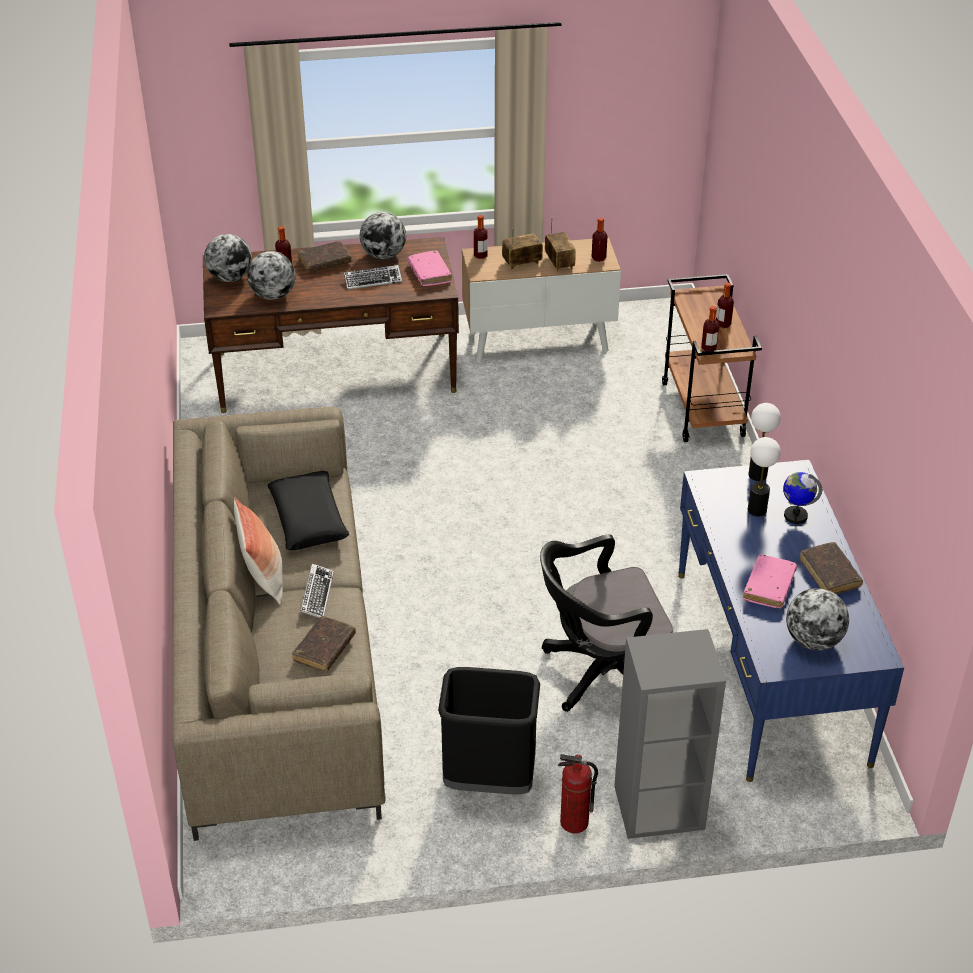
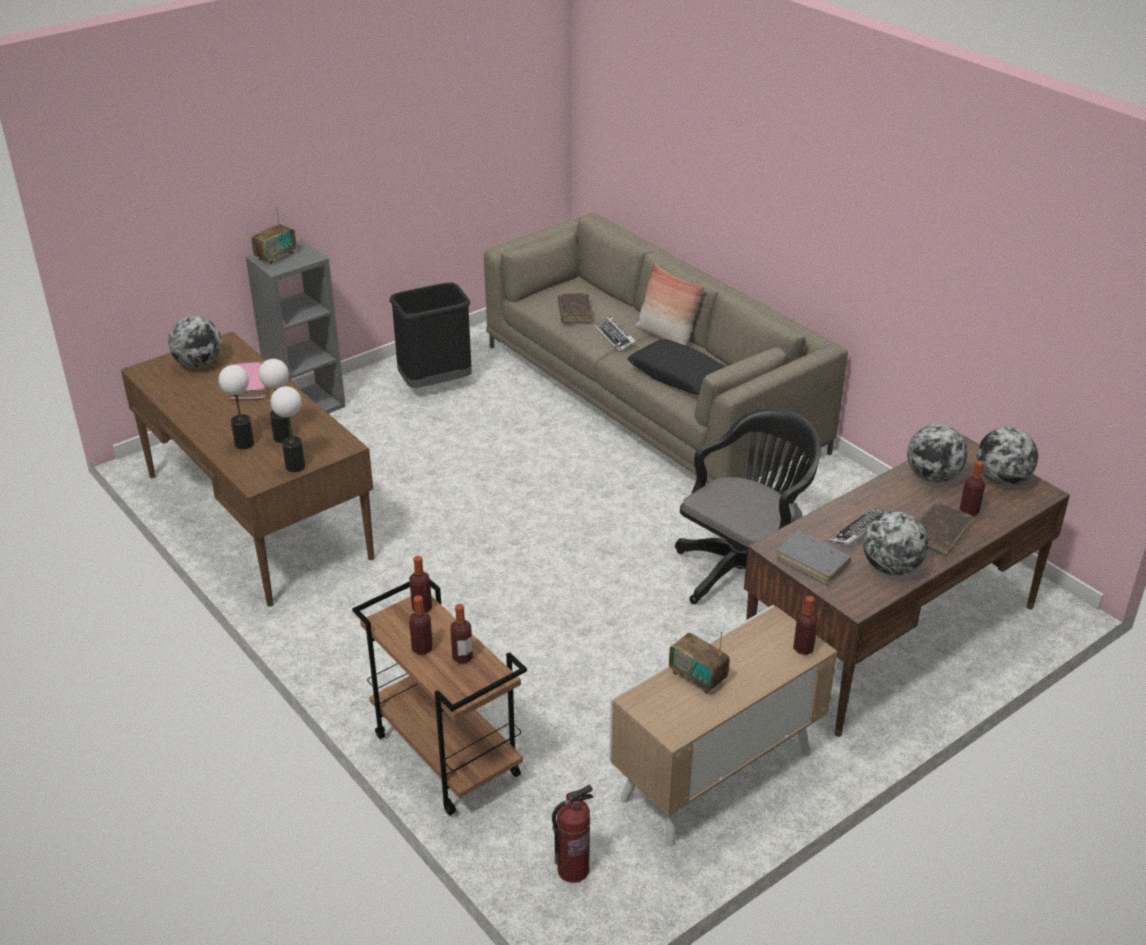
camera: 150 degrees right, 5 degrees down
(429, 273) = (812, 563): pink book -> grey book
(522, 262) = (743, 658): radio -> radio (275, 256)
(574, 823) = (362, 382): fire extinguisher -> fire extinguisher (573, 869)
(598, 258) = (655, 706): bottle -> bottle (462, 657)
(601, 674) = (396, 464): black office chair -> black office chair (744, 570)
(770, 665) = (257, 515): blue desk -> brown desk
(795, 516) = (244, 443): globe -> table lamp
(829, 574) = (198, 409): brown book -> none

